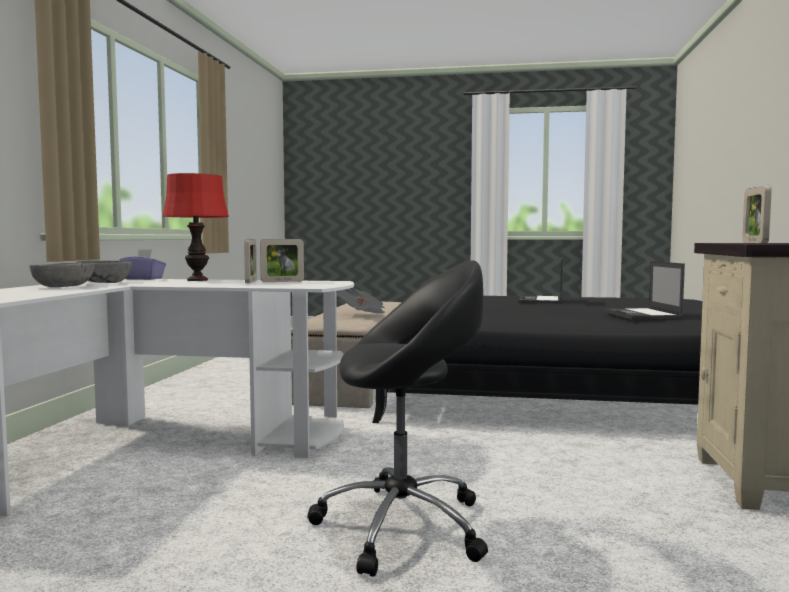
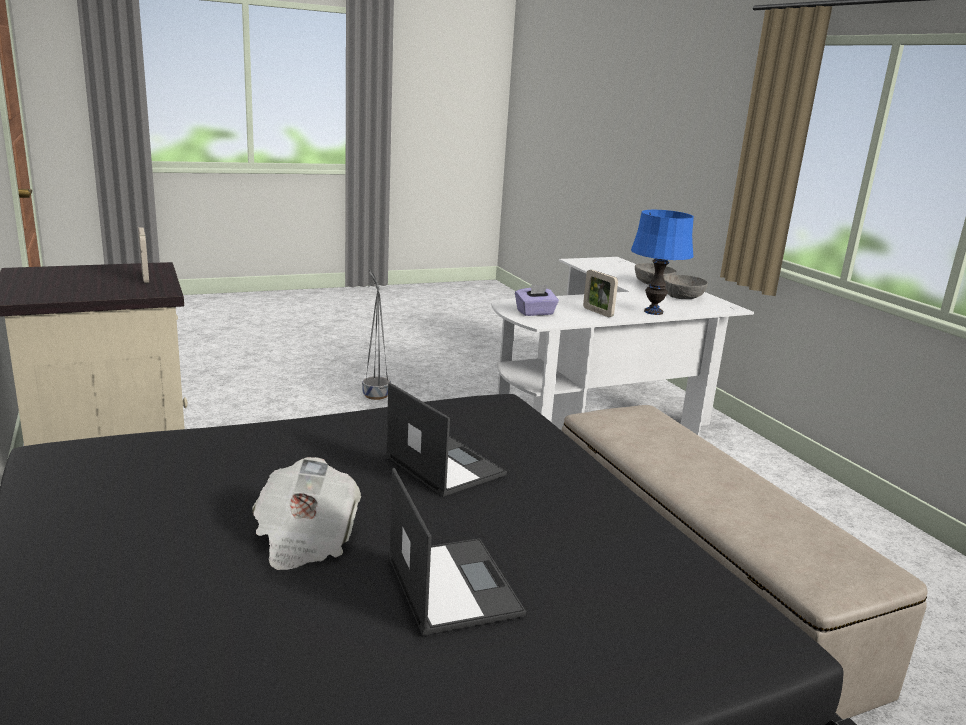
camera: 145 degrees right, 15 degrees up
(143, 279) = (708, 311): purple tissue box -> purple tissue box (535, 313)
(197, 280) = (653, 312): red table lamp -> blue table lamp
(282, 281) = (576, 316): picture frame -> none
(362, 315) = (652, 452): newspaper -> newspaper (305, 539)
(406, 526) = (375, 395): black office chair -> grey planter
(642, 315) = (224, 472): laptop -> laptop (443, 465)

